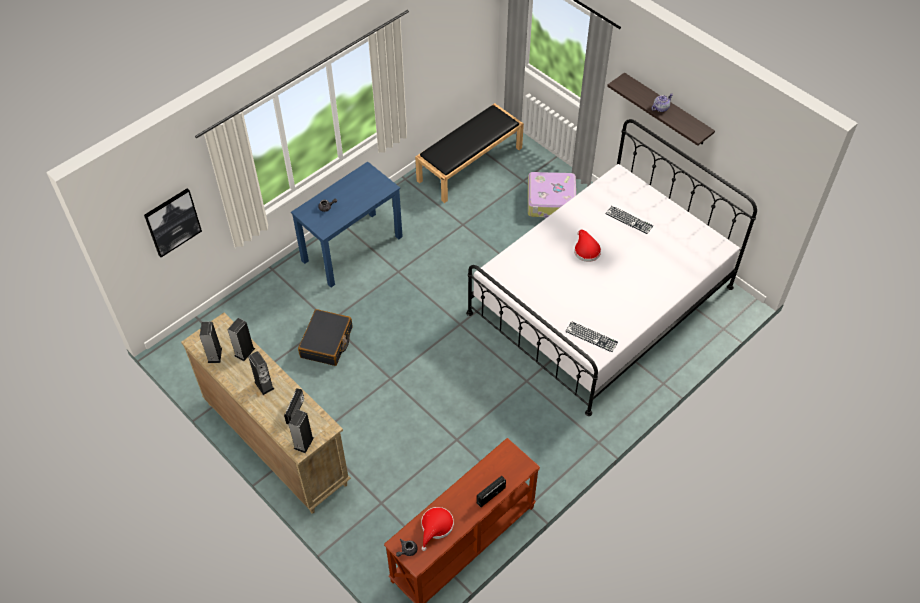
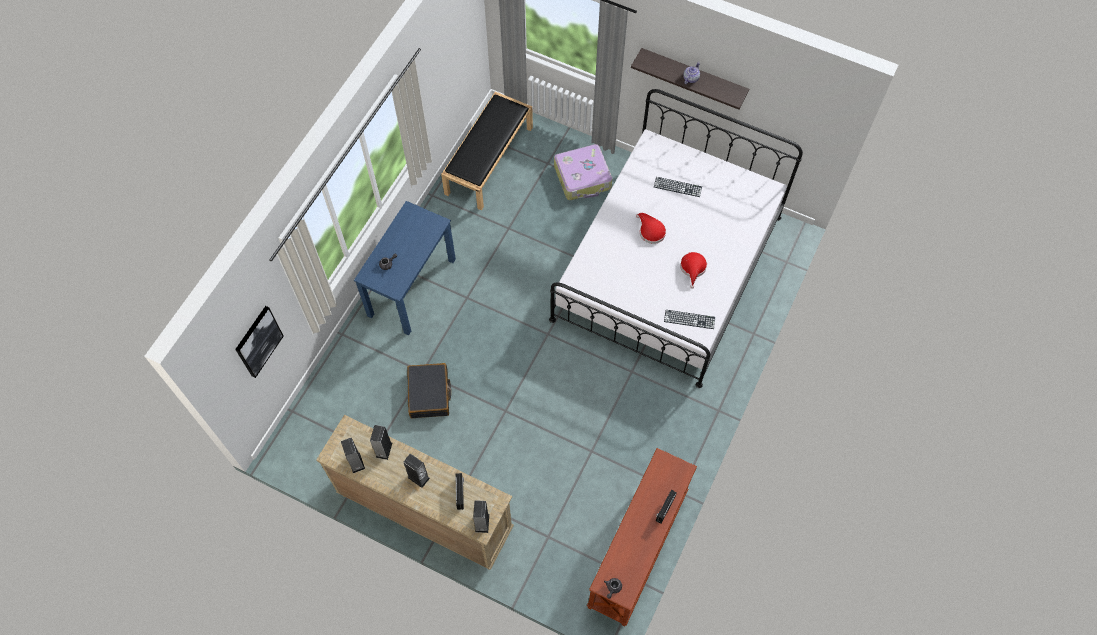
camera: 20 degrees left, 10 degrees up
(436, 527) = (629, 556): red hat -> red hat (693, 268)

